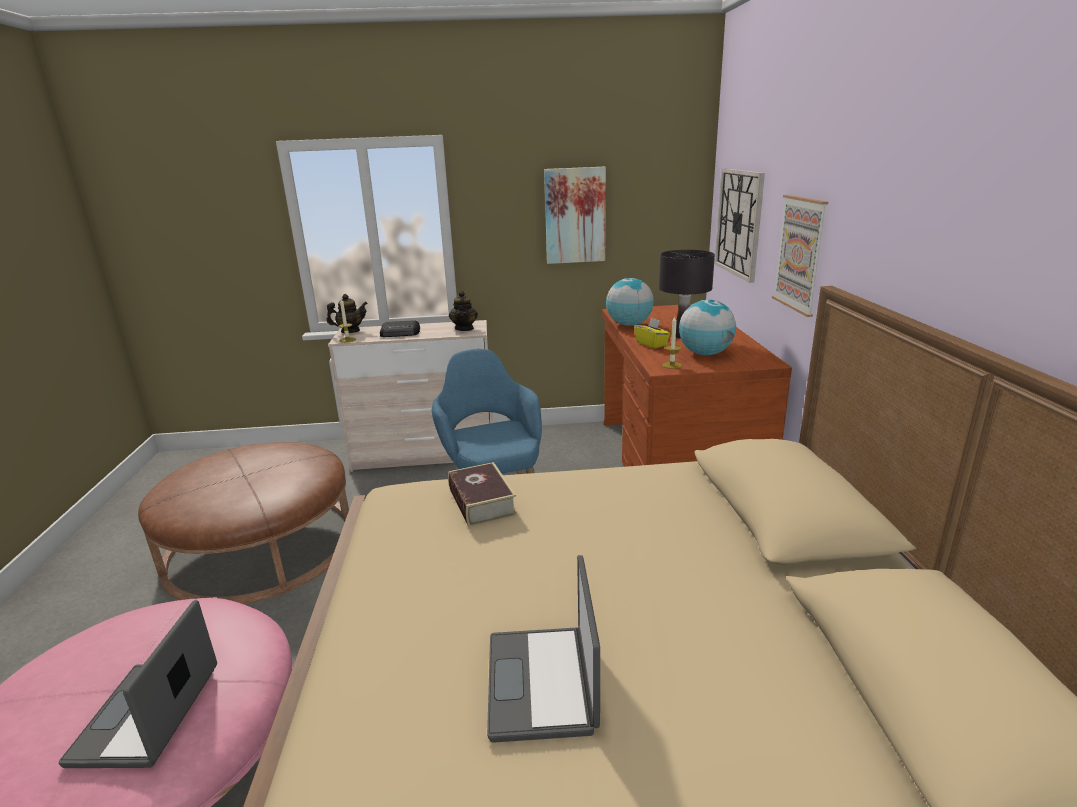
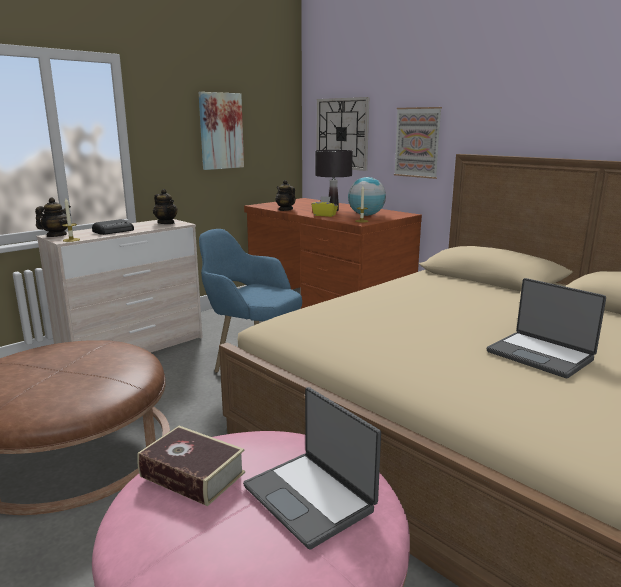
camera: 40 degrees left, 5 degrees down
(482, 503) = (350, 311): book -> book (192, 475)
(629, 325) = (285, 209): globe -> teapot

